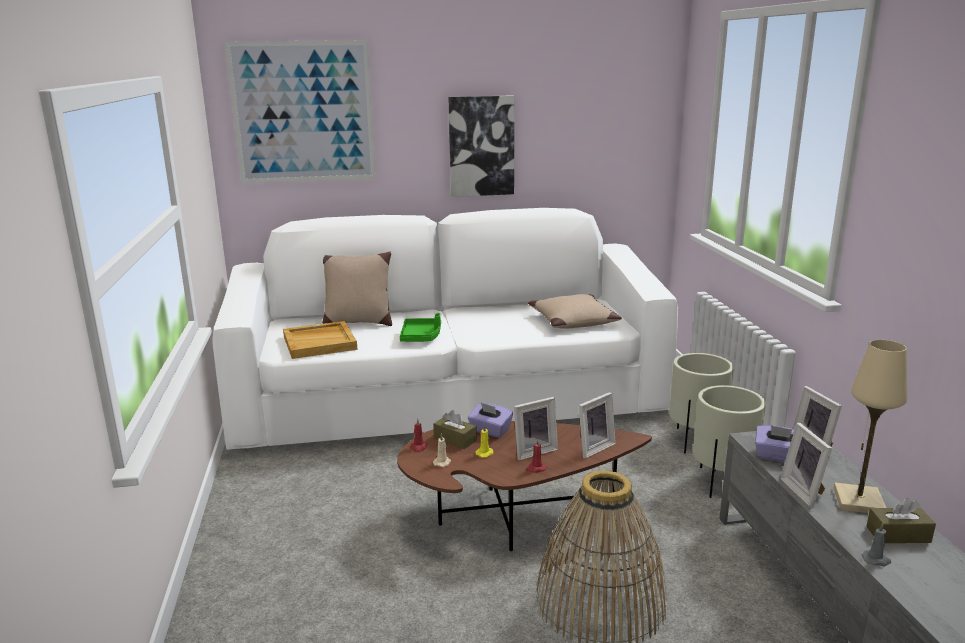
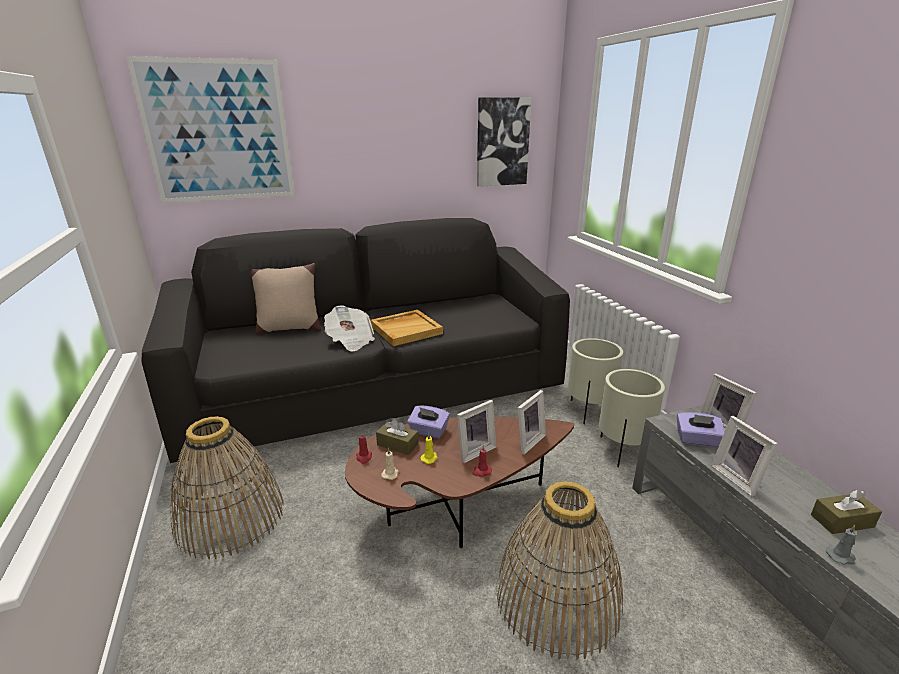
camera: 10 degrees left, 5 degrees up
(282, 502) = (230, 517): none -> basket
(320, 342) = (255, 353): beige tray -> beige tray (406, 329)
(421, 337) = (350, 340): green tray -> newspaper
(451, 402) = (377, 390): white sofa -> black sofa
(481, 146) = (389, 164): picture -> picture (502, 142)
(572, 321) = (479, 316): beige pillow -> none
(858, 501) = (788, 484): beige table lamp -> none

